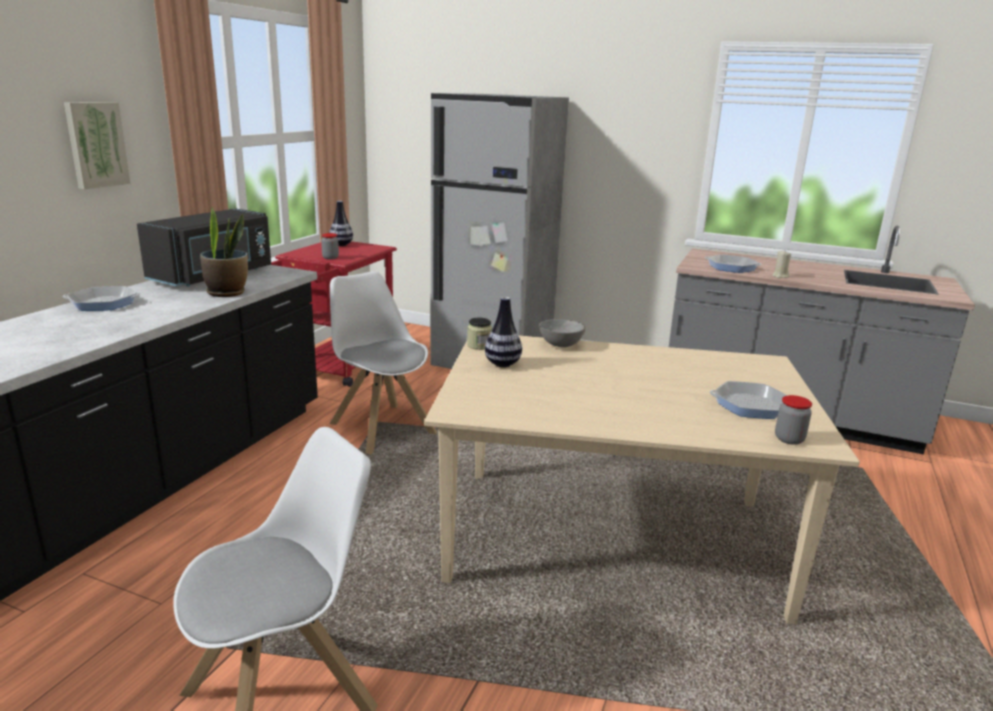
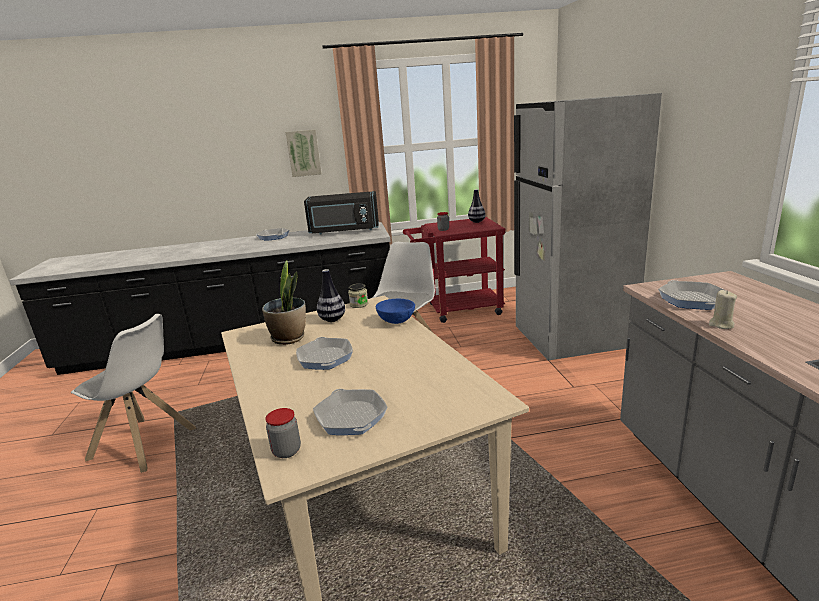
camera: 60 degrees right, 0 degrees up
(227, 292) = (320, 240): potted plant -> potted plant (289, 338)
(560, 345) = (396, 321): grey bowl -> blue bowl
(608, 388) = (325, 358): none -> frying pan

